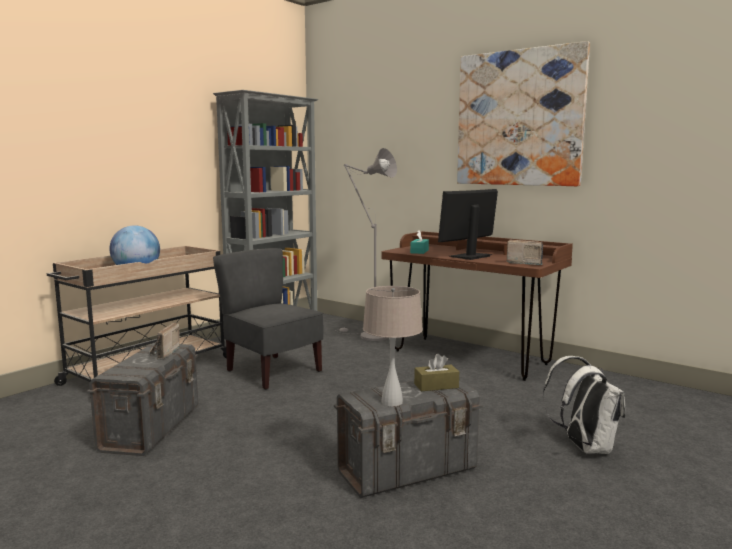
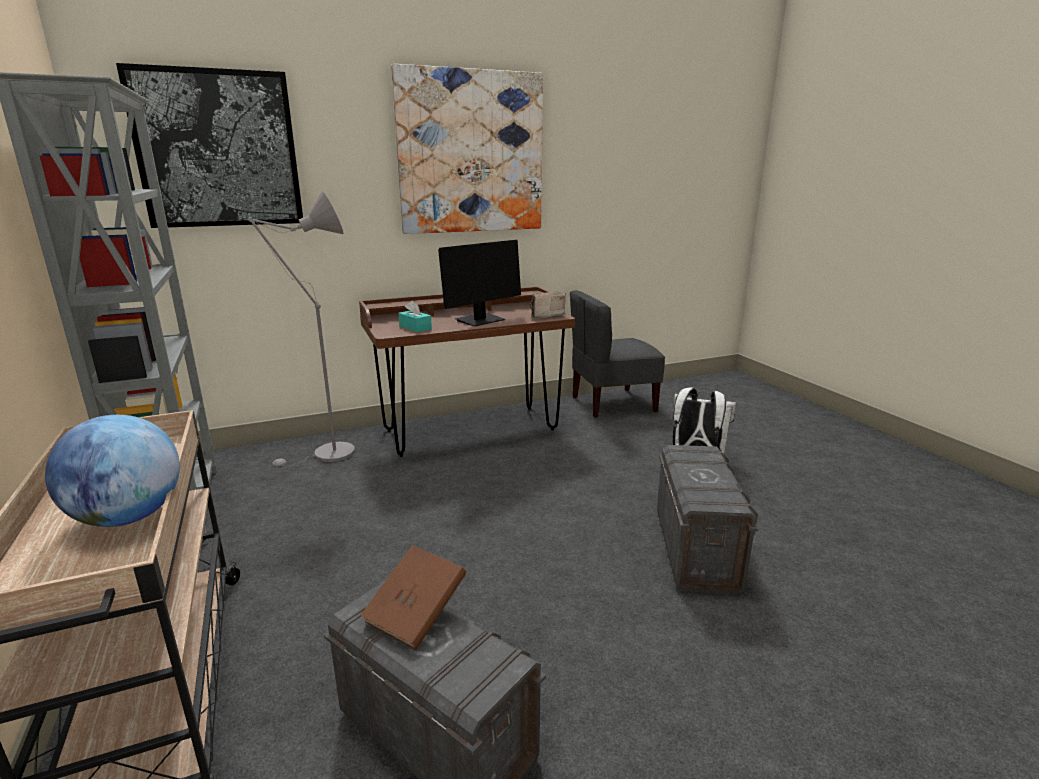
camera: 60 degrees left, 10 degrees up
(162, 354) = (416, 613): radio -> brown book
(272, 372) = (349, 557): grey chair -> grey chair (612, 404)
(361, 125) = (218, 150): none -> picture
(391, 402) = (729, 490): beige table lamp -> none
(436, 386) = (696, 458): brown tissue box -> none
(470, 256) = (480, 320): monitor -> monitor turned 120 degrees counterclockwise

